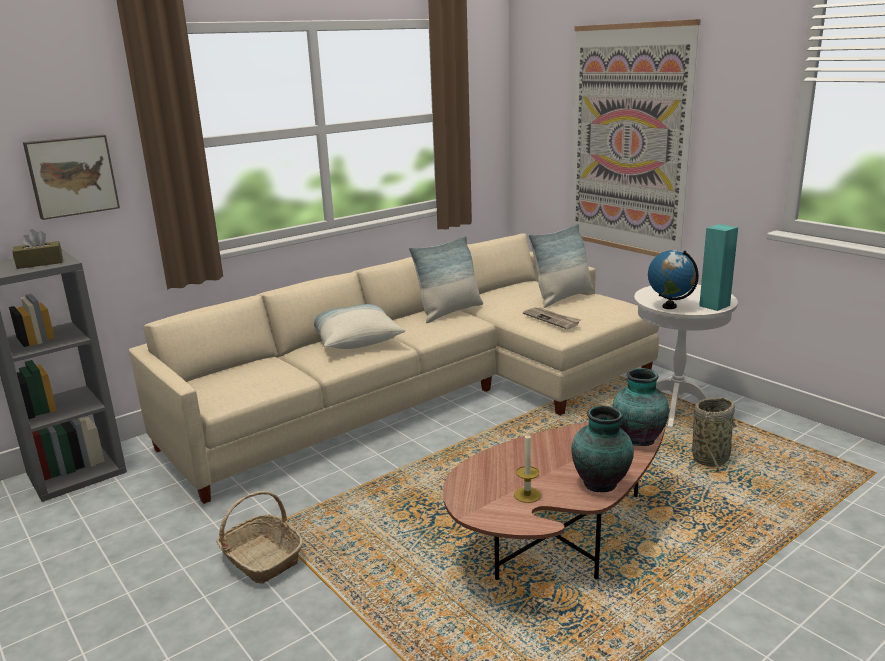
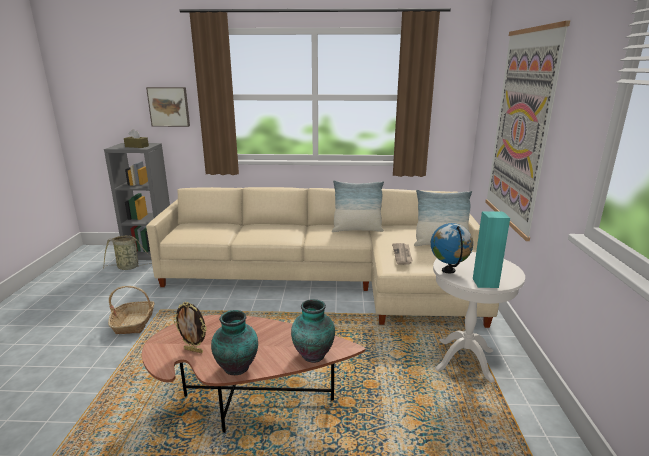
camera: 40 degrees right, 0 degrees up
(354, 340) = (280, 228): pillow -> none
(527, 495) = (194, 350): candle -> picture frame
(711, 458) = (429, 408): basket -> basket (130, 267)

